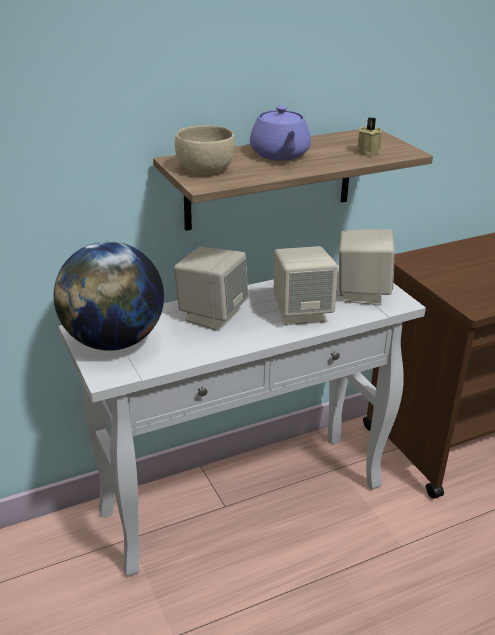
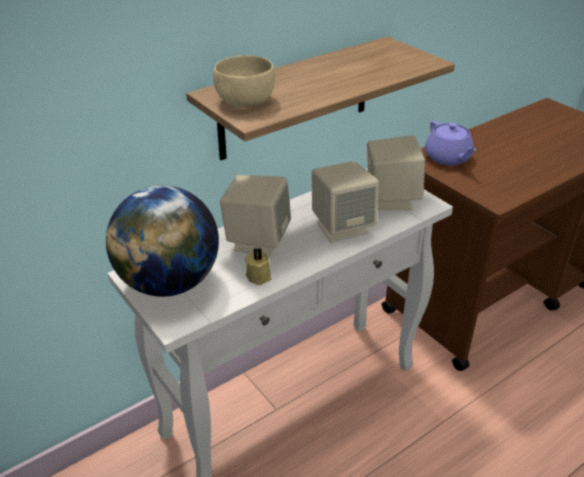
camera: 10 degrees left, 5 degrees up
(280, 154) = (311, 77): purple teapot -> purple teapot (448, 158)
(369, 151) = (394, 65): beige candle -> beige candle (259, 276)

